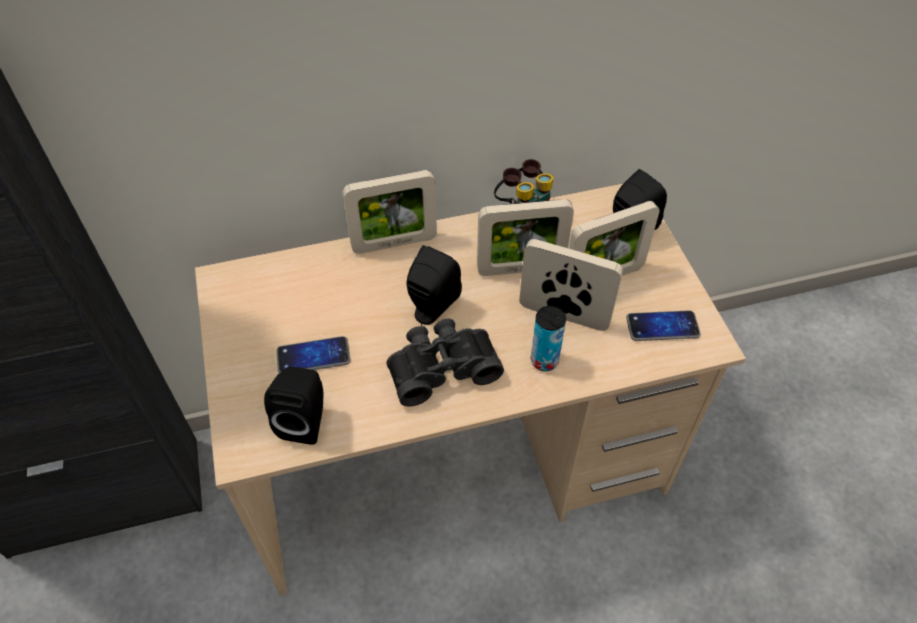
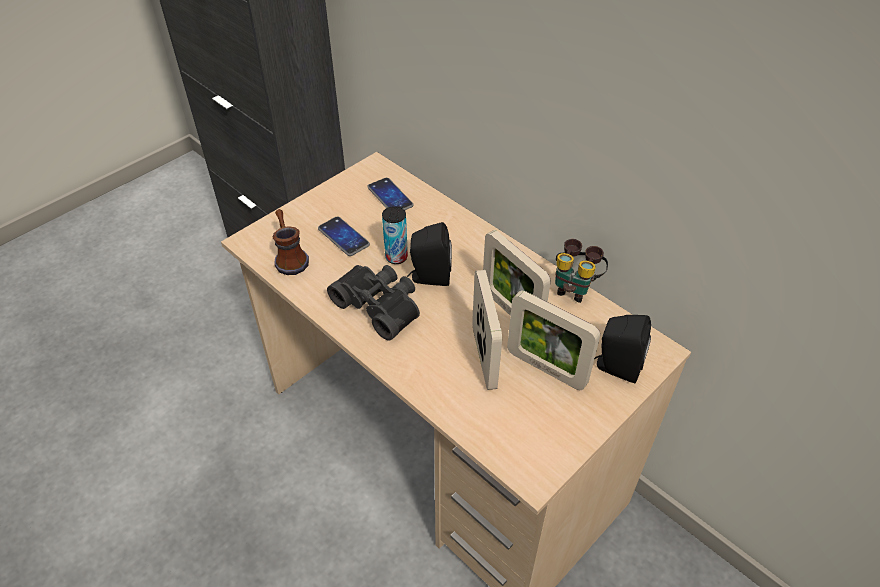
camera: 60 degrees right, 5 degrees down
(305, 420) = (290, 257): black speaker -> mug
(394, 243) = (475, 230): picture frame -> none
(544, 361) = (428, 363): can -> can (396, 257)
(662, 327) = (524, 431): phone -> phone (390, 197)

